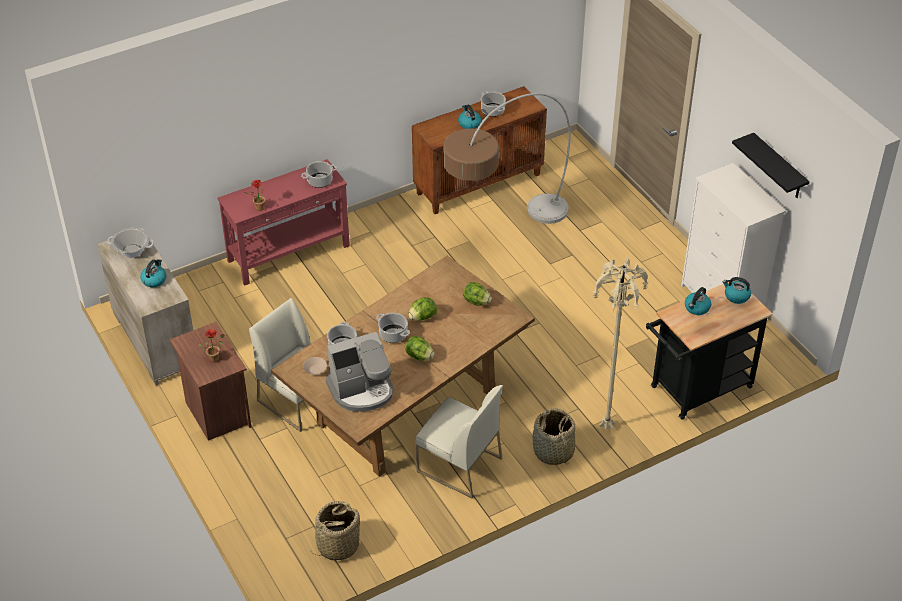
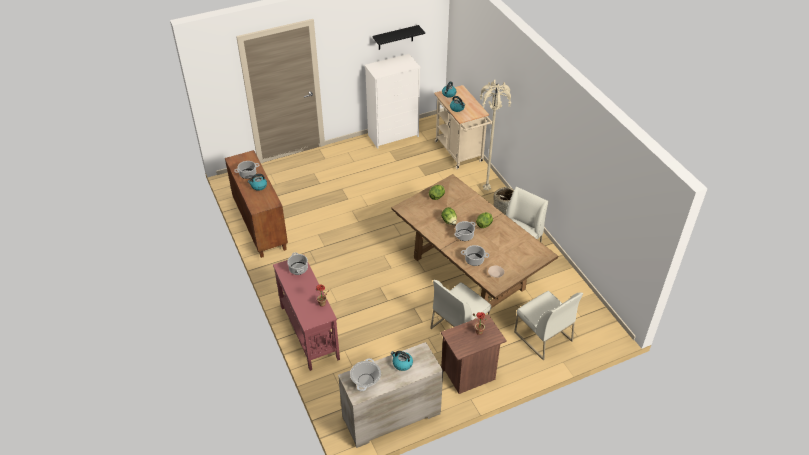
camera: 85 degrees left, 0 degrees up
(284, 495) = (542, 336): none -> white chair
(337, 545) = (580, 310): basket -> none
(362, 390) = (514, 252): coffee machine -> none
(502, 232) = (313, 218): floor lamp -> none
(696, 390) = (460, 153): black cart -> beige cart

